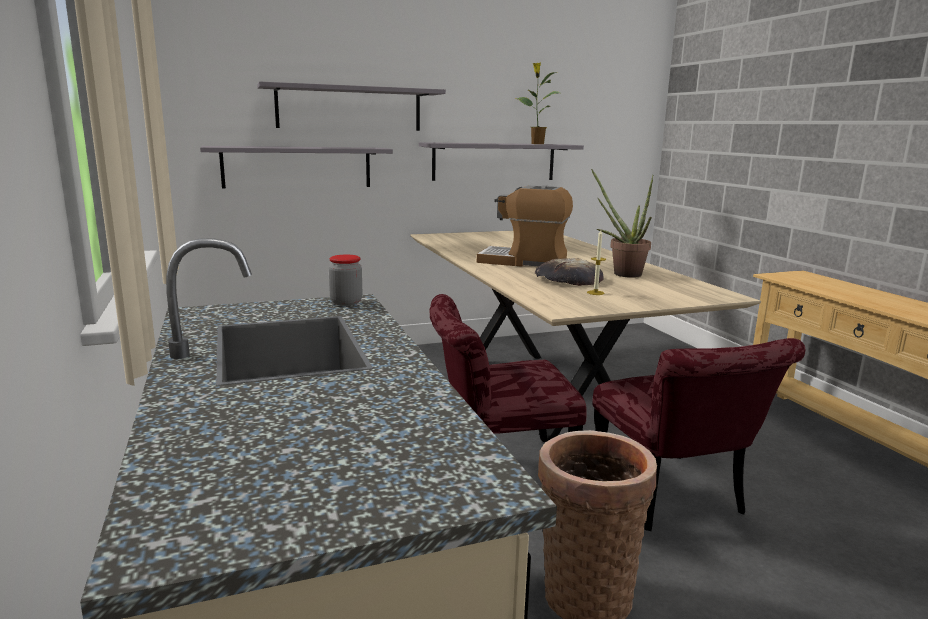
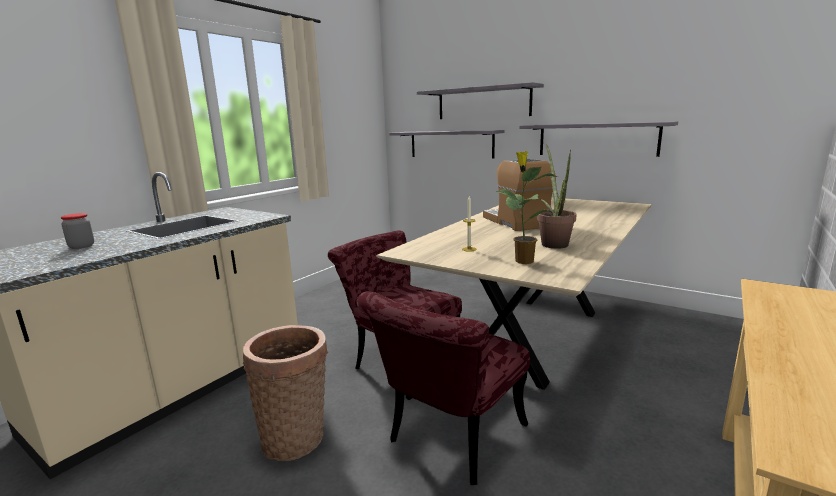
camera: 55 degrees right, 0 degrees up
(346, 302) = (266, 216): jar -> jar (81, 246)
(536, 144) = (629, 122): potted plant -> potted plant (523, 261)
(568, 279) = (492, 238): bread -> none

